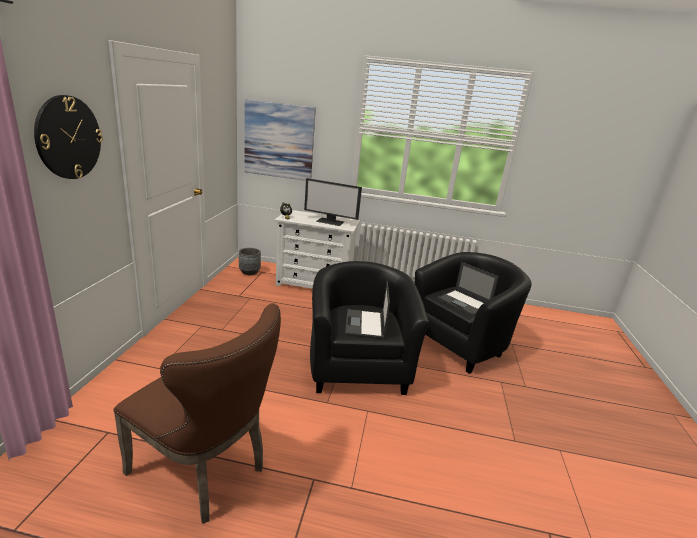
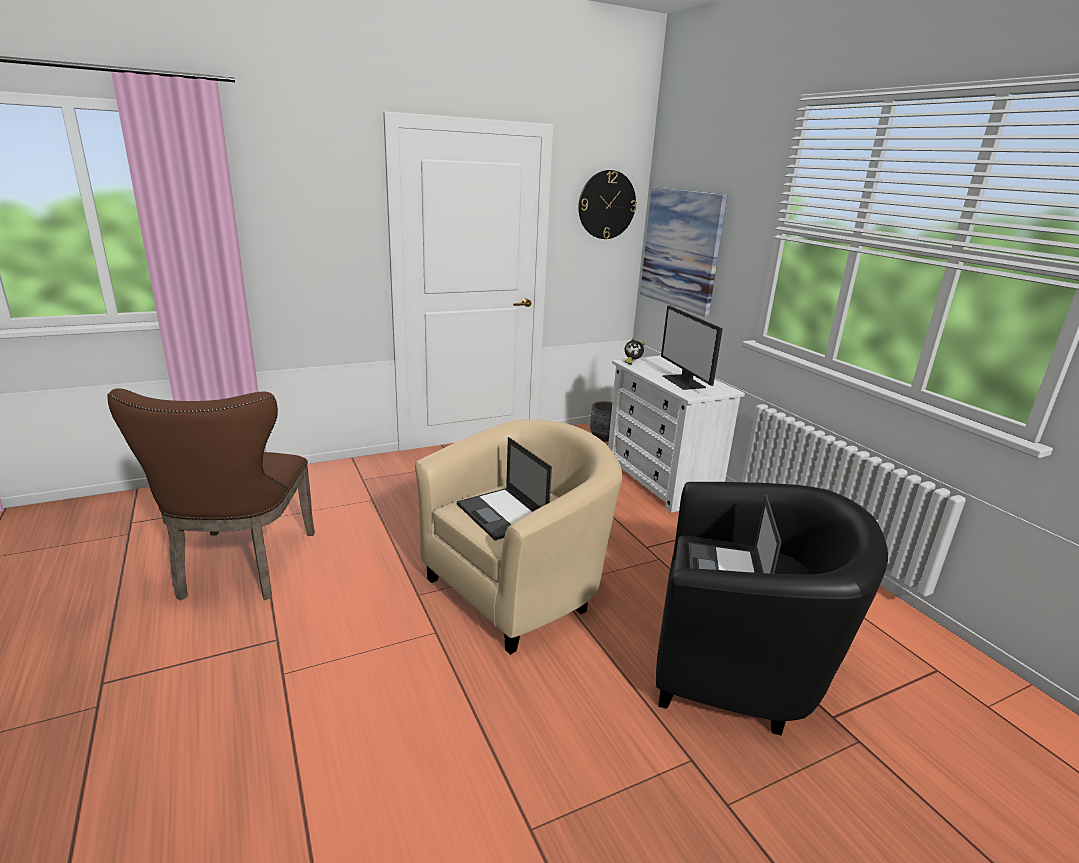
camera: 55 degrees right, 0 degrees up
(68, 138) = (310, 209): wall clock -> wall clock (606, 205)
(357, 367) = (519, 588): black armchair -> beige armchair
(365, 324) = (503, 514): laptop -> laptop turned 90 degrees counterclockwise

